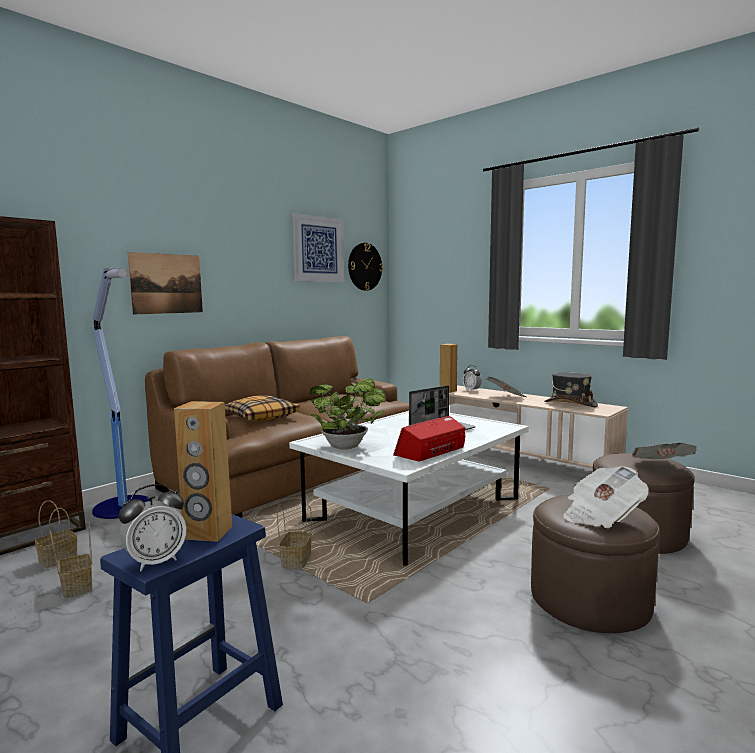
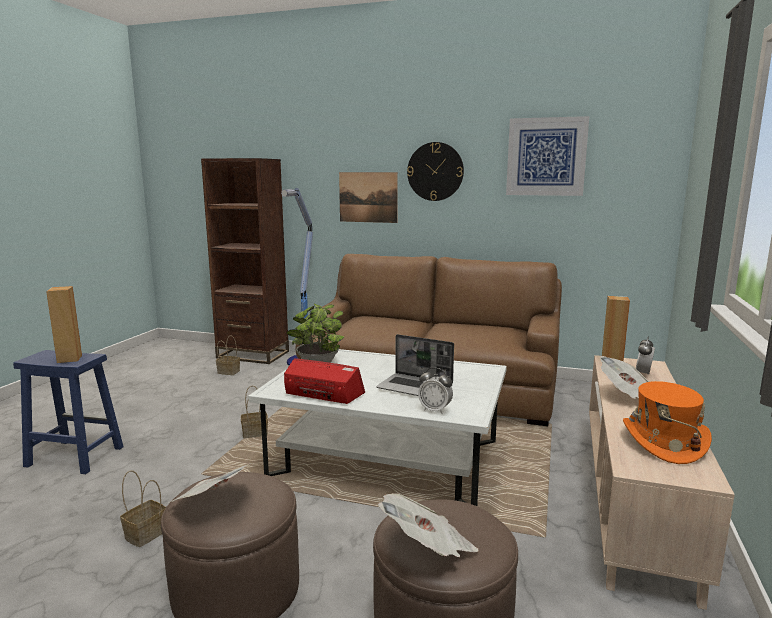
camera: 65 degrees right, 5 degrees up
(76, 587) = (199, 387): basket -> basket (146, 533)
(155, 562) = (34, 358): alarm clock -> alarm clock (435, 410)
(261, 417) = (376, 324): pillow -> none
(364, 266) = (630, 175): wall clock -> wall clock (435, 171)
(570, 404) = (663, 442): grey hat -> orange hat

